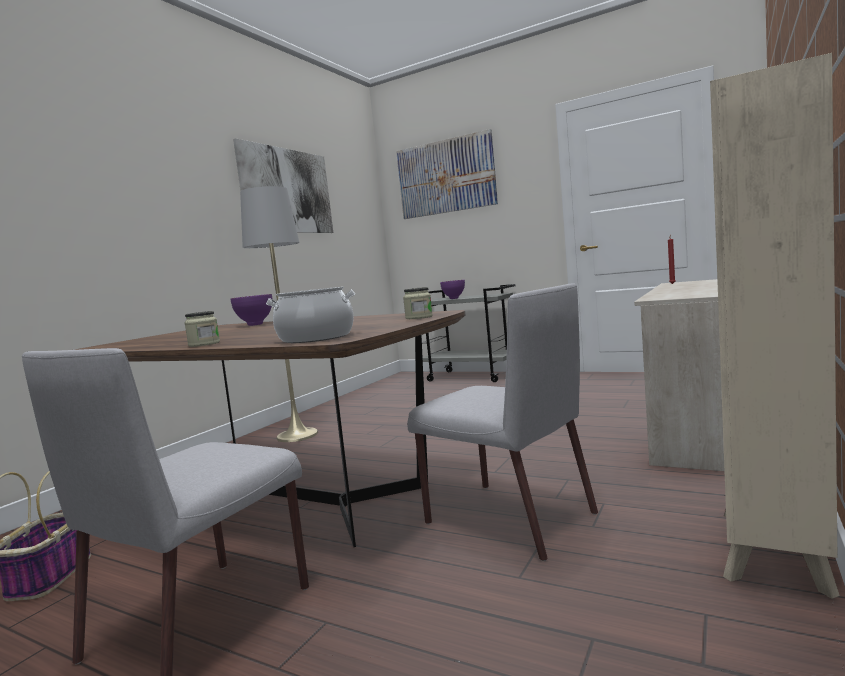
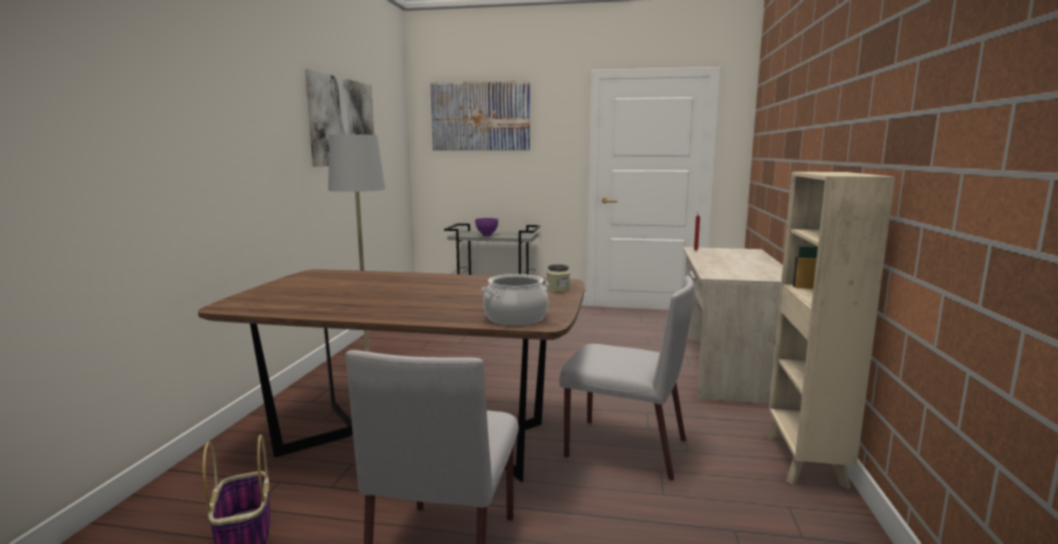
camera: 20 degrees left, 5 degrees up
(204, 344) = (395, 316): jar -> none
(256, 325) = (371, 278): purple bowl -> none

